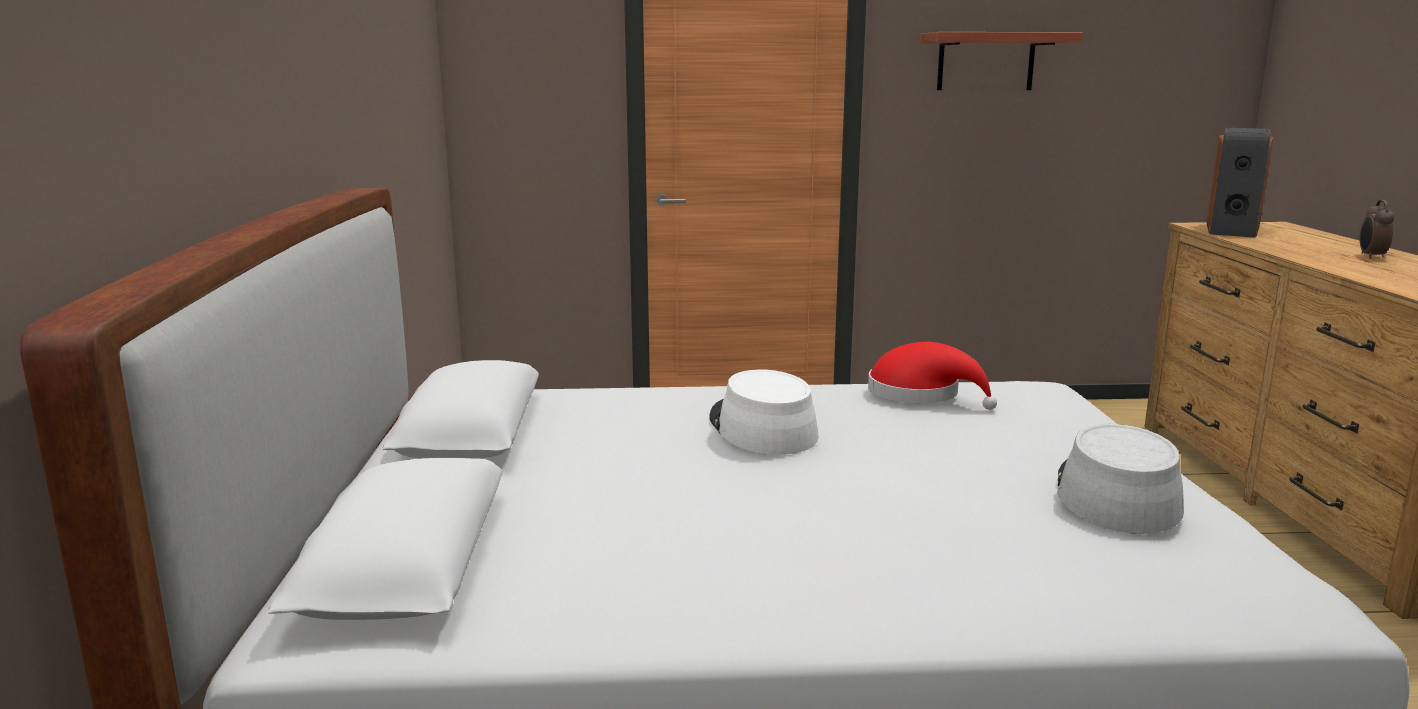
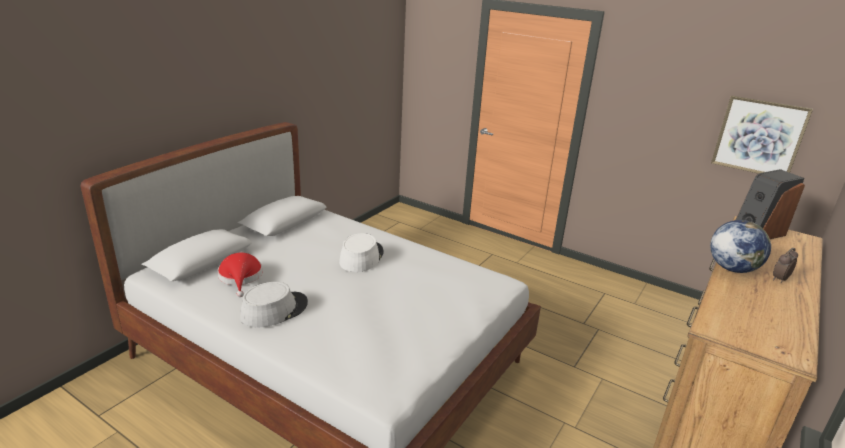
camera: 35 degrees right, 10 degrees up
(921, 394) = (446, 265): red hat -> red hat (241, 277)
(985, 62) = (661, 93): shelf -> none
(1115, 494) = (412, 334): grey hat -> grey hat (274, 310)
(1138, 104) = (759, 136): none -> picture
(1313, 259) = (732, 268): none -> globe

